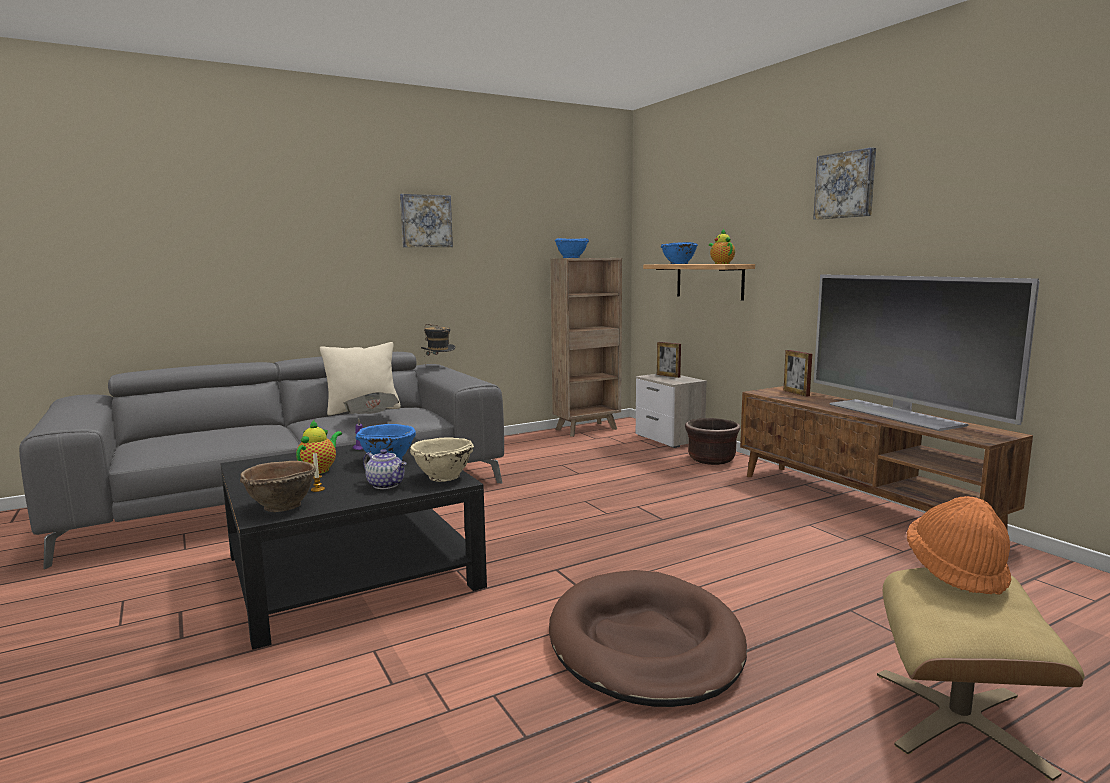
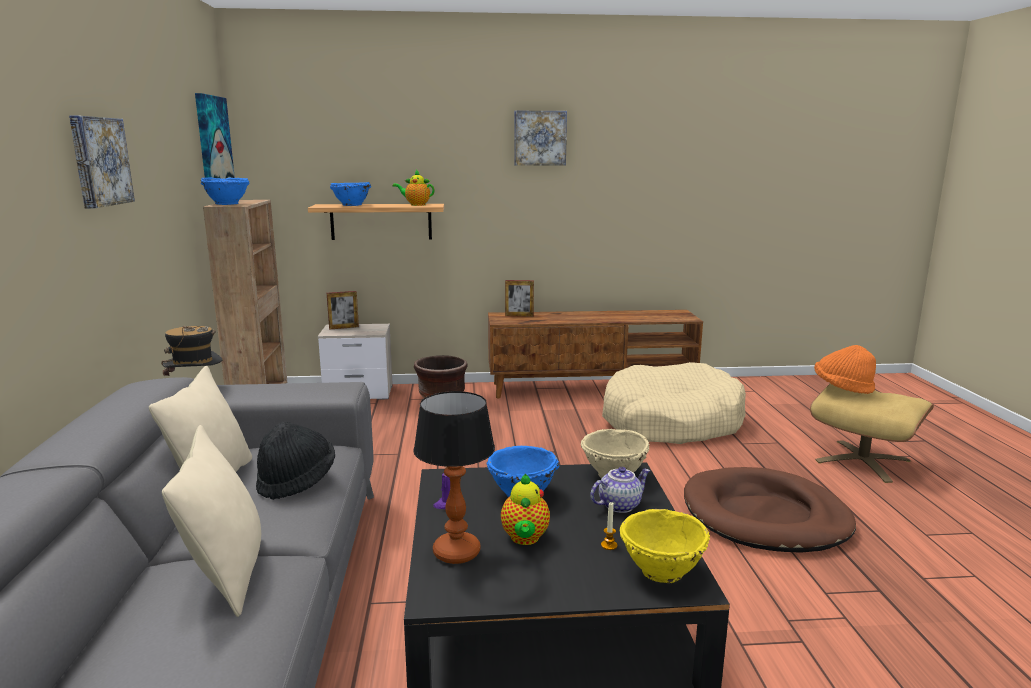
camera: 65 degrees left, 5 degrees up
(262, 431) = (227, 574): none -> beige pillow
(281, 506) = (661, 572): brown bowl -> yellow bowl
(296, 460) = (457, 552): none -> table lamp
(319, 470) = (525, 539): teapot -> teapot turned 135 degrees counterclockwise
(372, 419) = (296, 481): newspaper -> black hat
(597, 212) = (213, 140): none -> picture
(840, 558) = (671, 422): none -> beige dog bed
(895, 414) = (613, 315): television -> none

